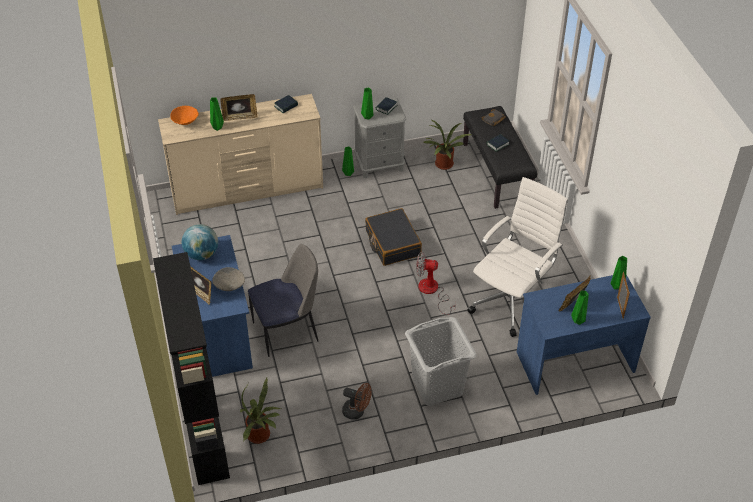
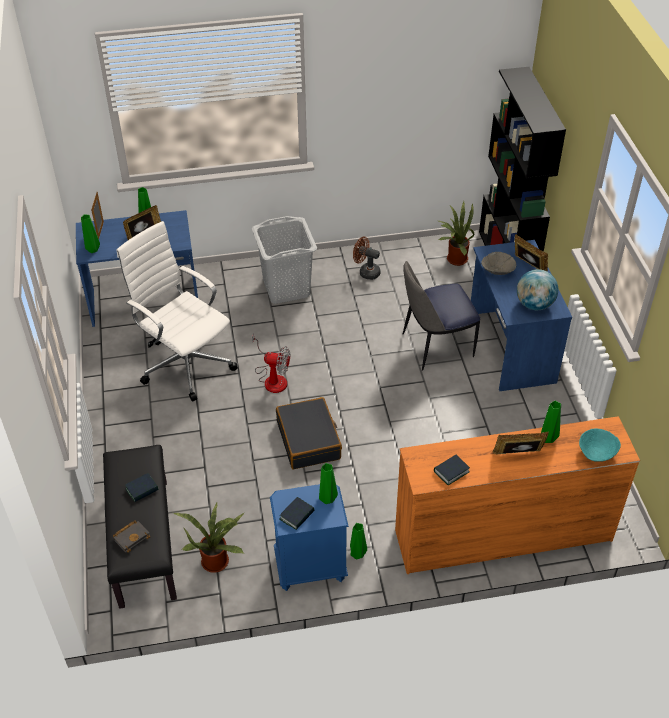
camera: 175 degrees left, 0 degrees up
(185, 121) = (597, 453): orange bowl -> turquoise bowl
(248, 190) = (502, 535): beige dresser -> orange dresser
(380, 165) = (309, 567): grey nightstand -> blue nightstand
(512, 301) = (185, 363): white office chair -> white office chair turned 90 degrees clockwise

